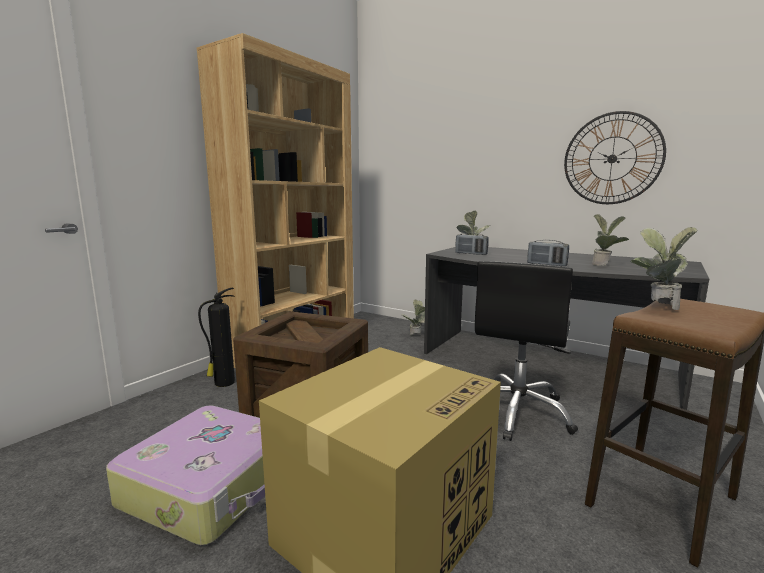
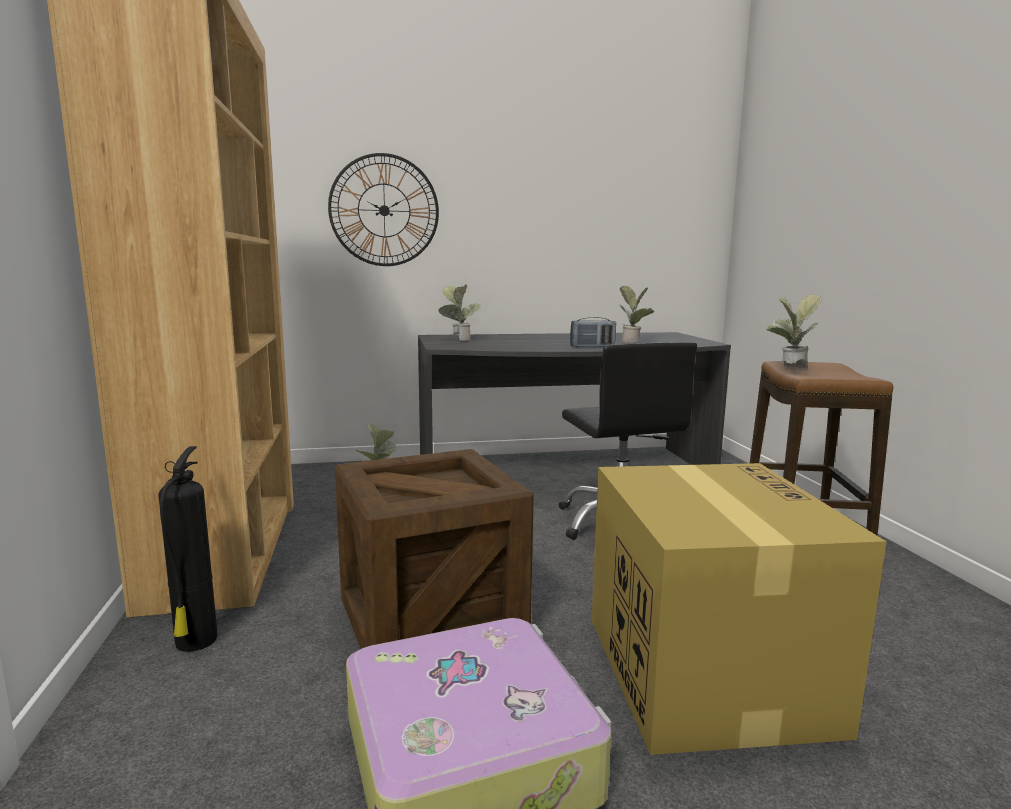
camera: 45 degrees left, 0 degrees up
(471, 254) = (477, 344): radio -> none
(612, 158) = (592, 222): wall clock -> wall clock (384, 210)

